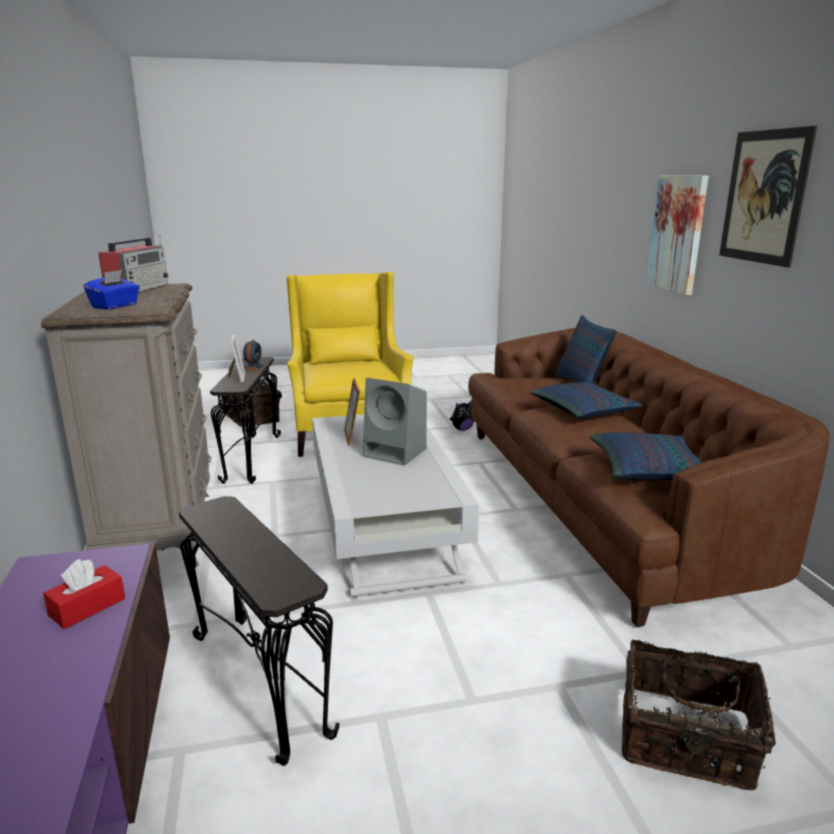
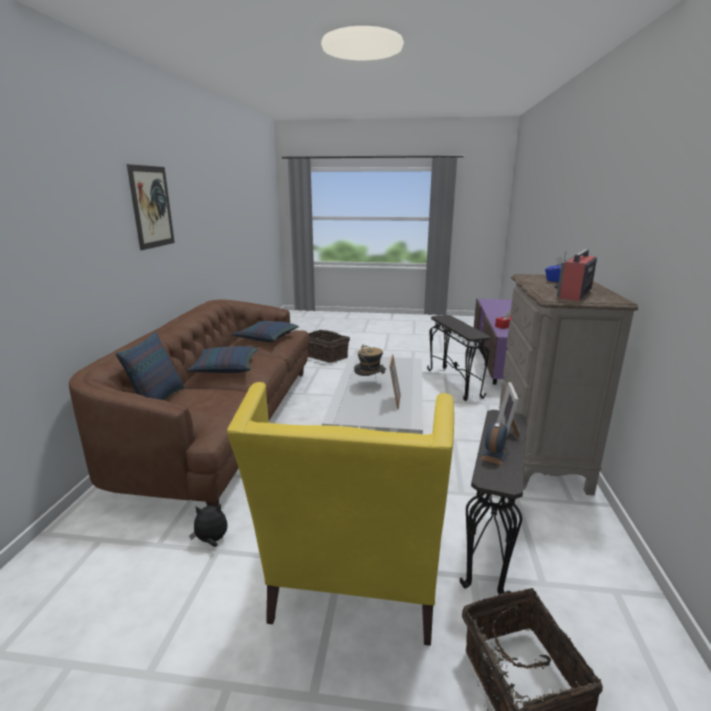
camera: 160 degrees left, 0 degrees up
(396, 452) = (370, 385): grey speaker -> hat
(678, 233) = (103, 246): picture -> none

